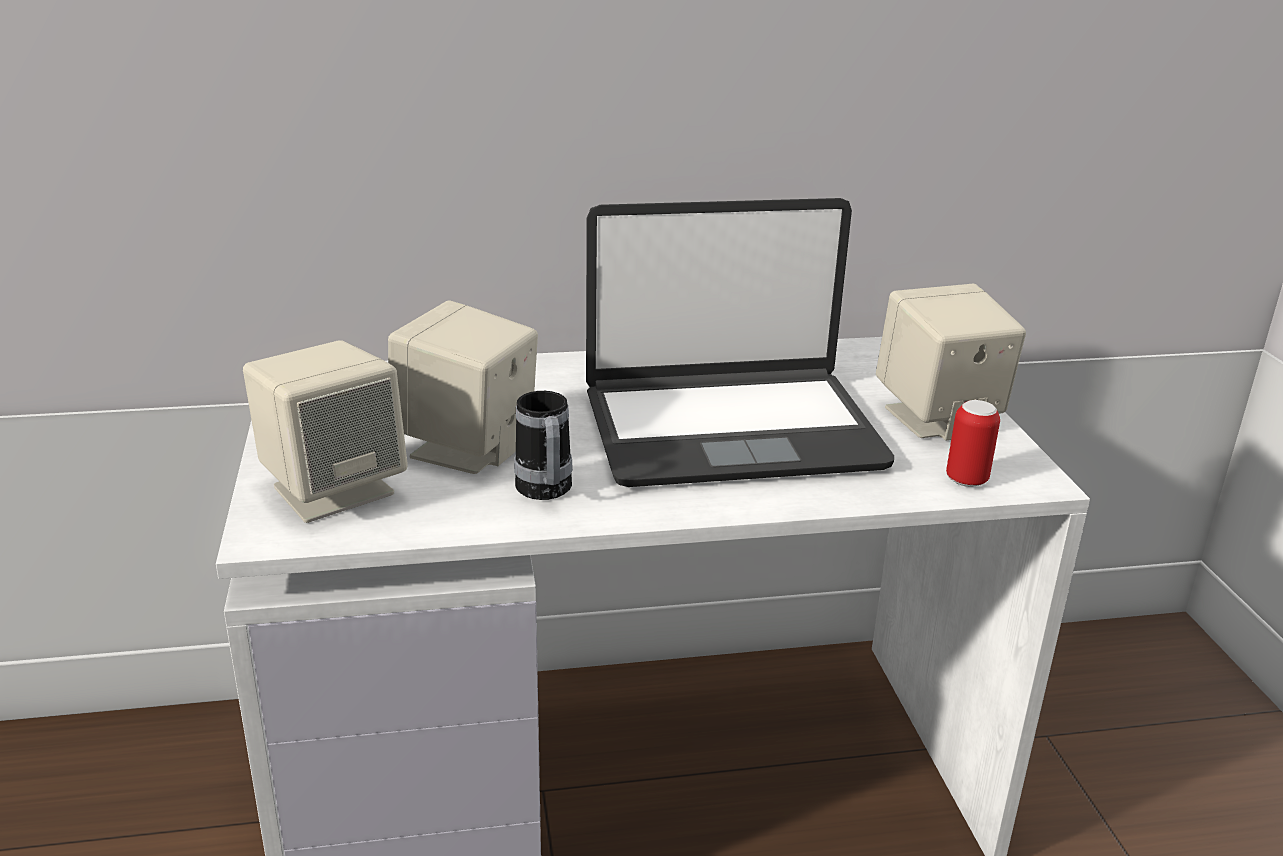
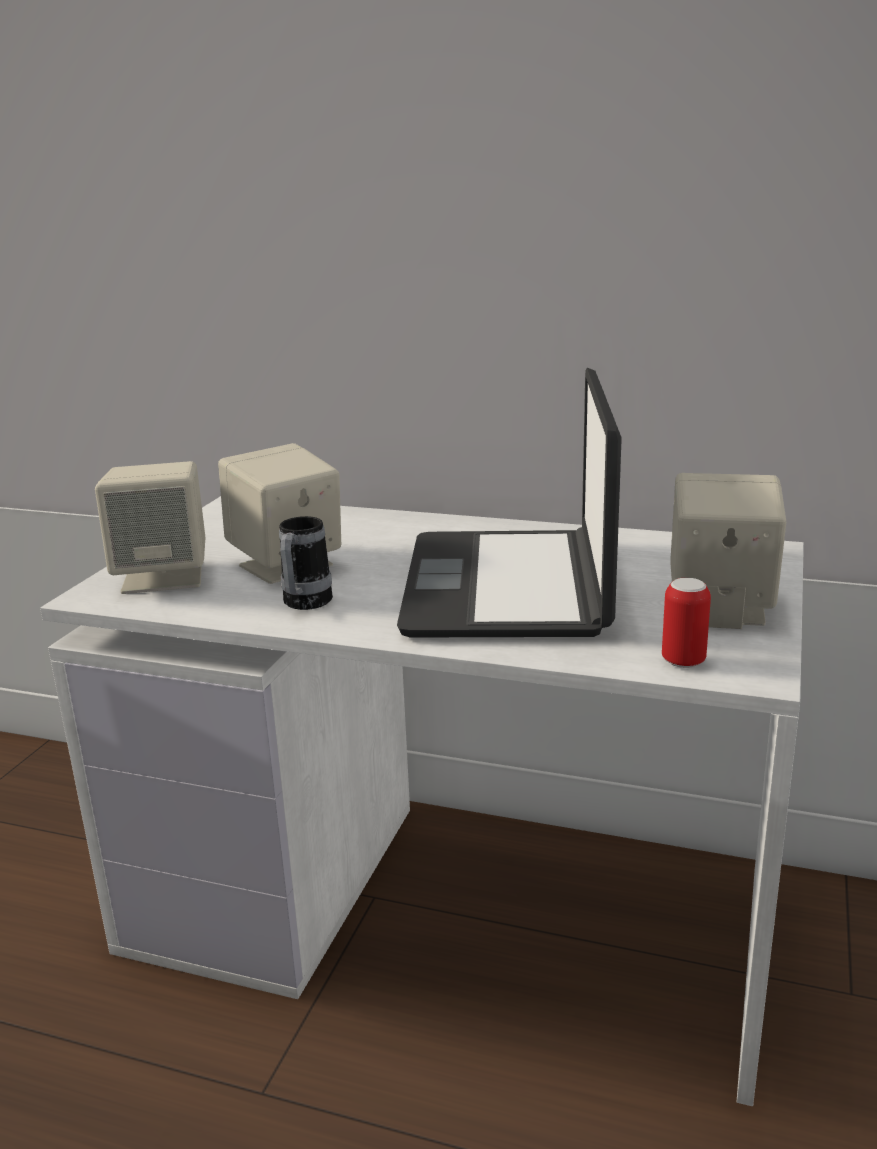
camera: 30 degrees right, 5 degrees down
(730, 429) = (509, 586): laptop -> laptop turned 75 degrees clockwise

